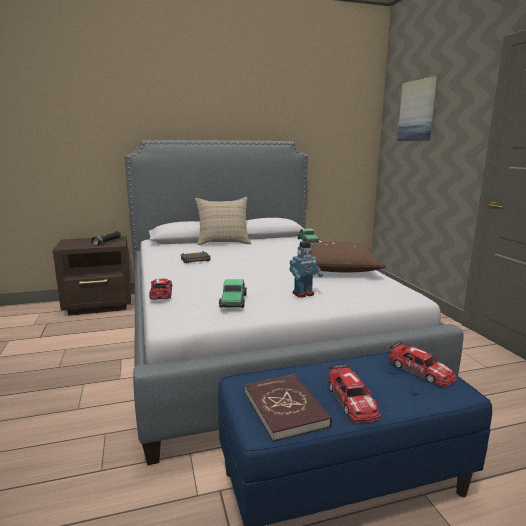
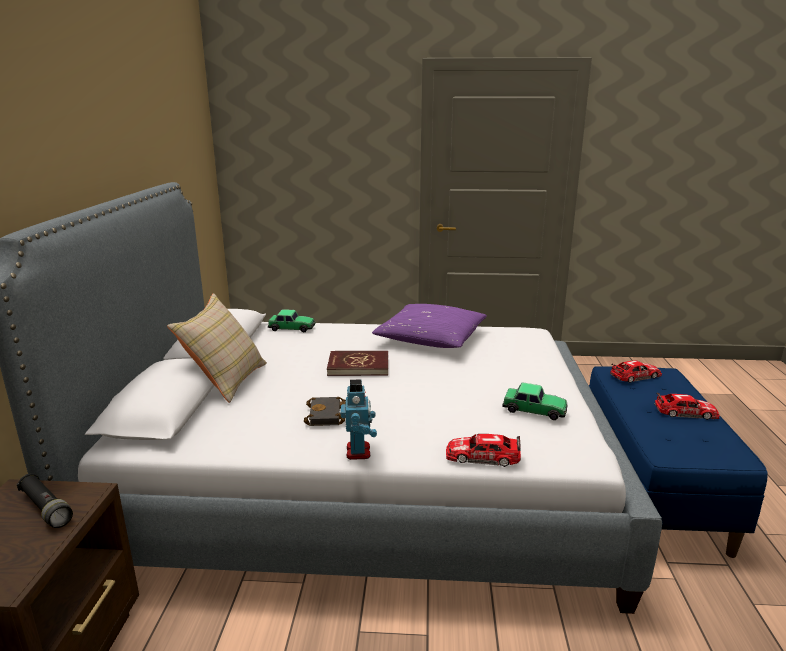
camera: 70 degrees left, 5 degrees up
(285, 409) = (704, 442): red book -> red book (358, 366)
(303, 294) = (513, 372): toy robot -> toy robot (359, 451)
(338, 268) = (430, 338): brown pillow -> purple pillow
(417, 111) = (296, 124): picture -> none

